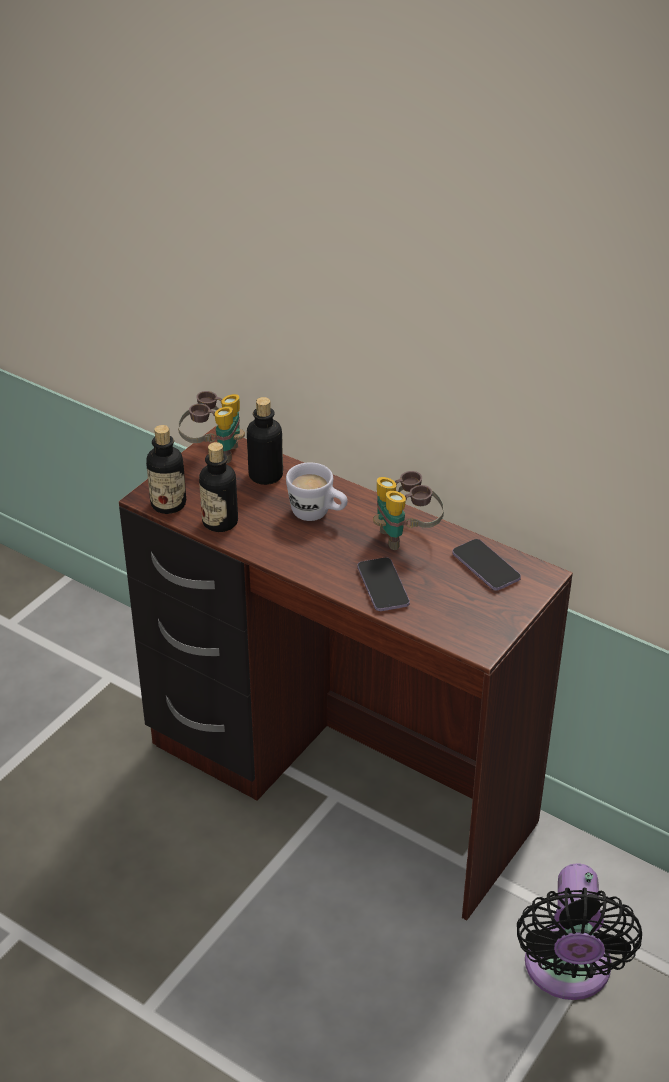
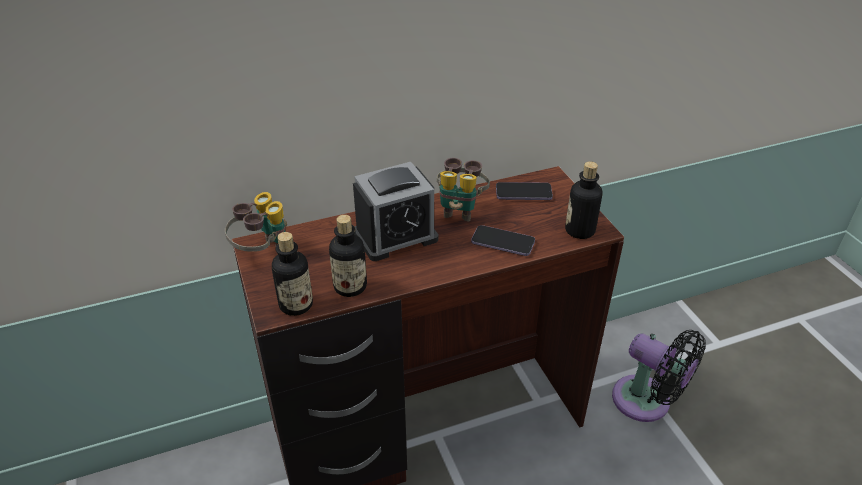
camera: 55 degrees left, 0 degrees up
(265, 475) = (323, 240): bottle -> bottle (580, 230)
(317, 515) = (395, 236): white mug -> alarm clock

